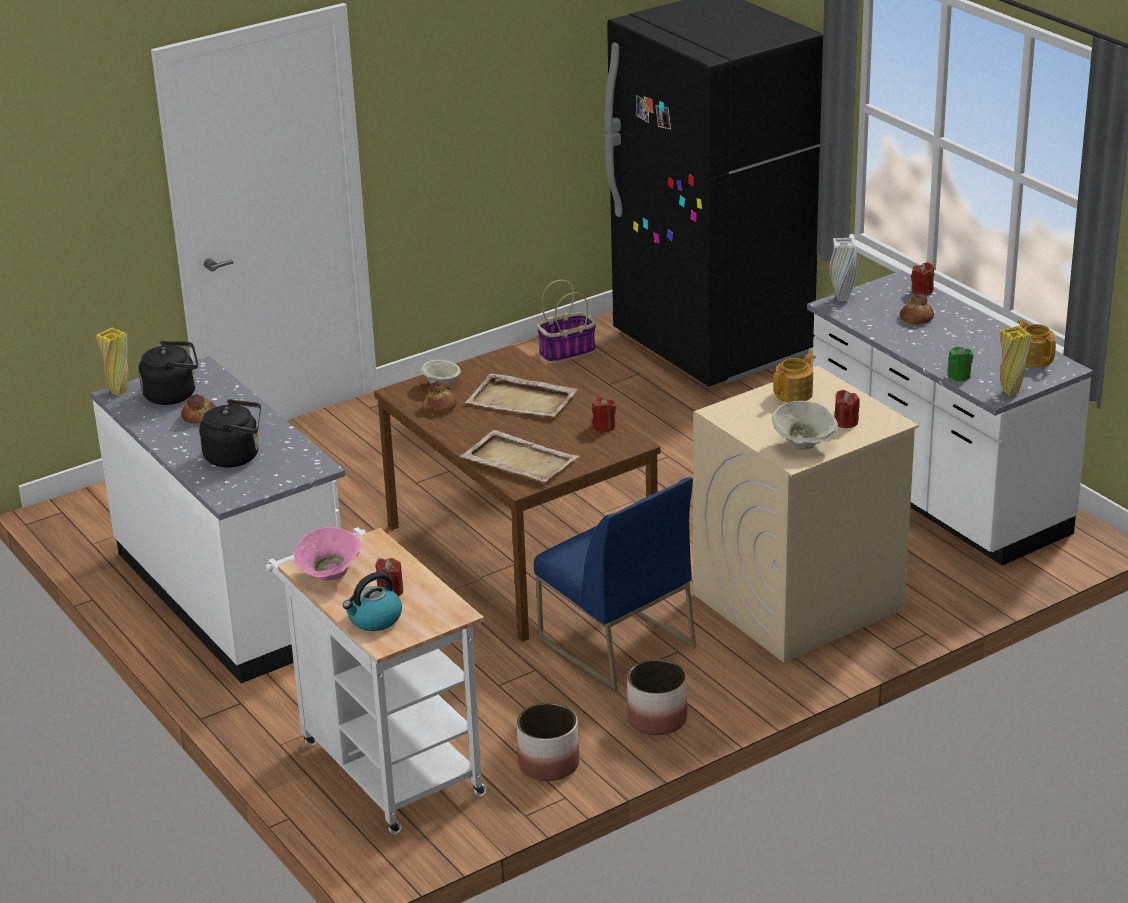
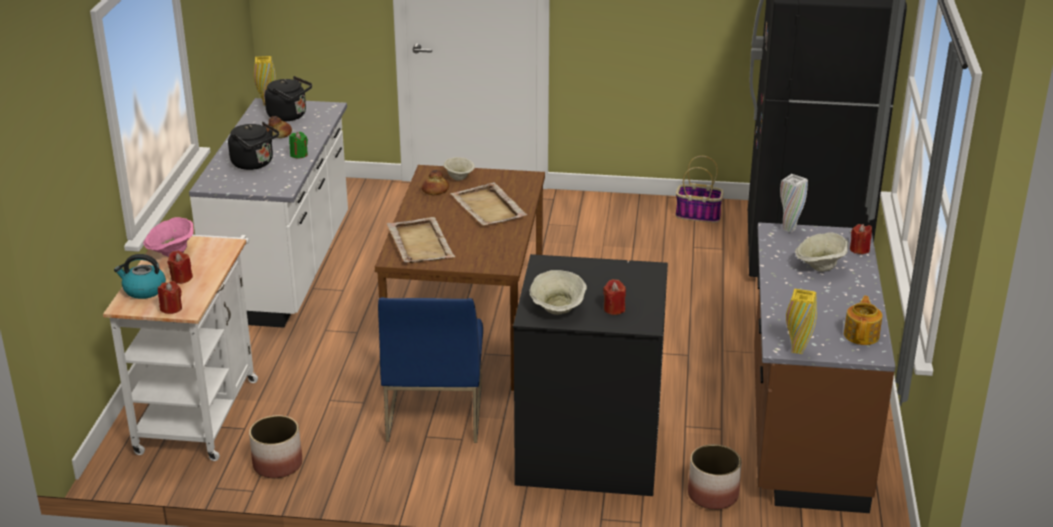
camera: 40 degrees right, 0 degrees up
(604, 427) = (506, 246): red candle -> red candle (171, 308)
(656, 719) = (380, 474): planter -> planter (713, 495)
(794, 393) = (615, 273): teapot -> none
(797, 602) = (587, 450): beige washing machine -> black washing machine
(916, 319) = (819, 266): bread -> beige bowl
(935, 495) = (803, 429): white counter -> brown counter
(959, 376) = (778, 320): green candle -> green candle (299, 155)

